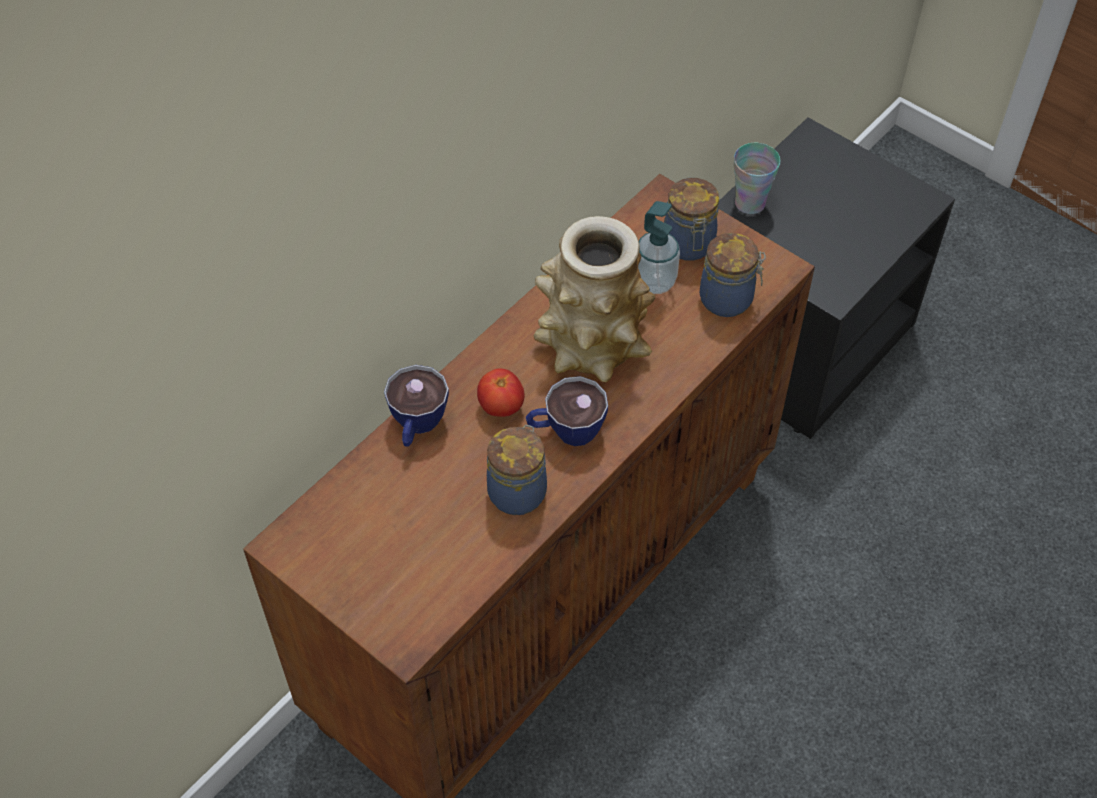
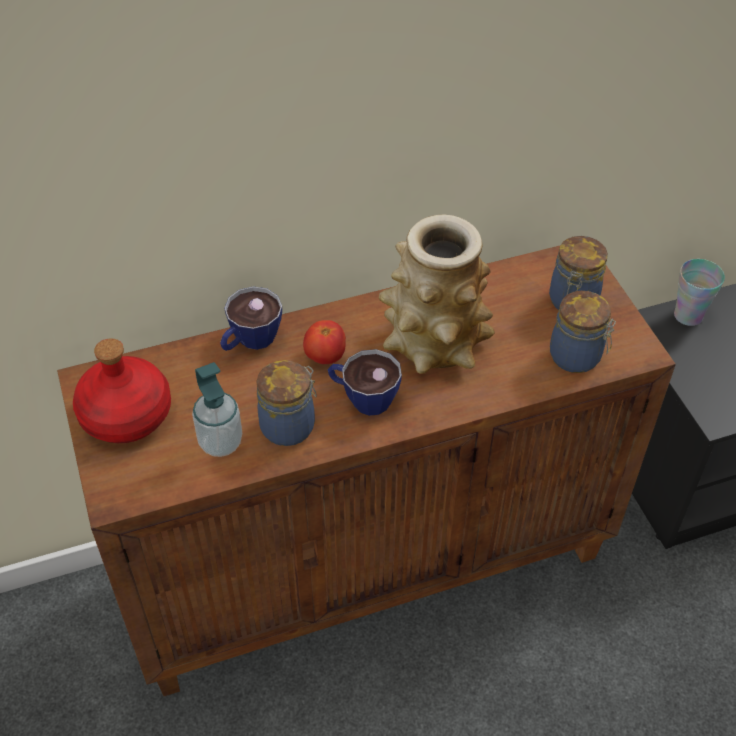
camera: 30 degrees right, 5 degrees down
(353, 557) = (127, 414): none -> red bottle
(655, 281) = (522, 317): soap dispenser -> soap dispenser (220, 442)

